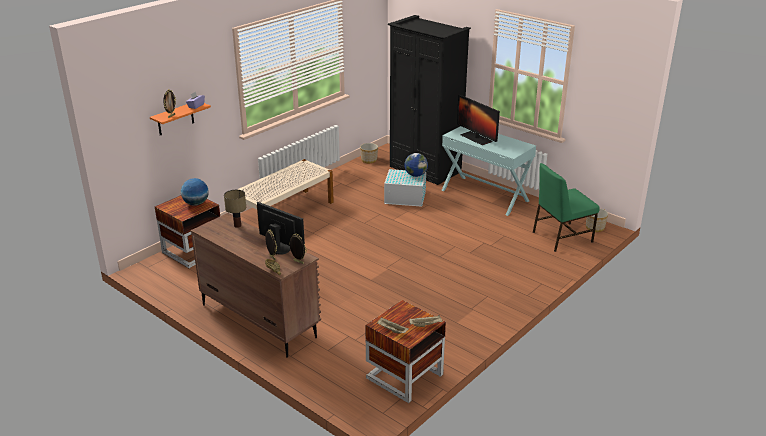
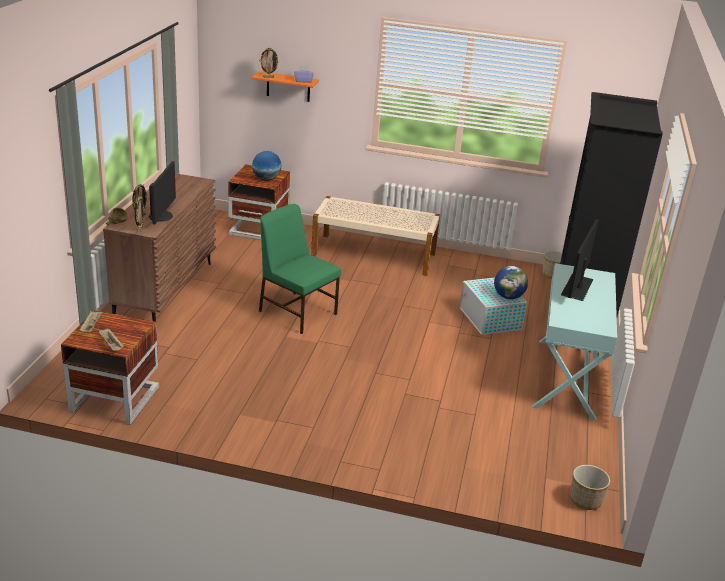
camera: 60 degrees right, 0 degrees up
(237, 225) = (191, 188): table lamp -> none
(561, 237) = (522, 468): green chair -> green chair (297, 312)

